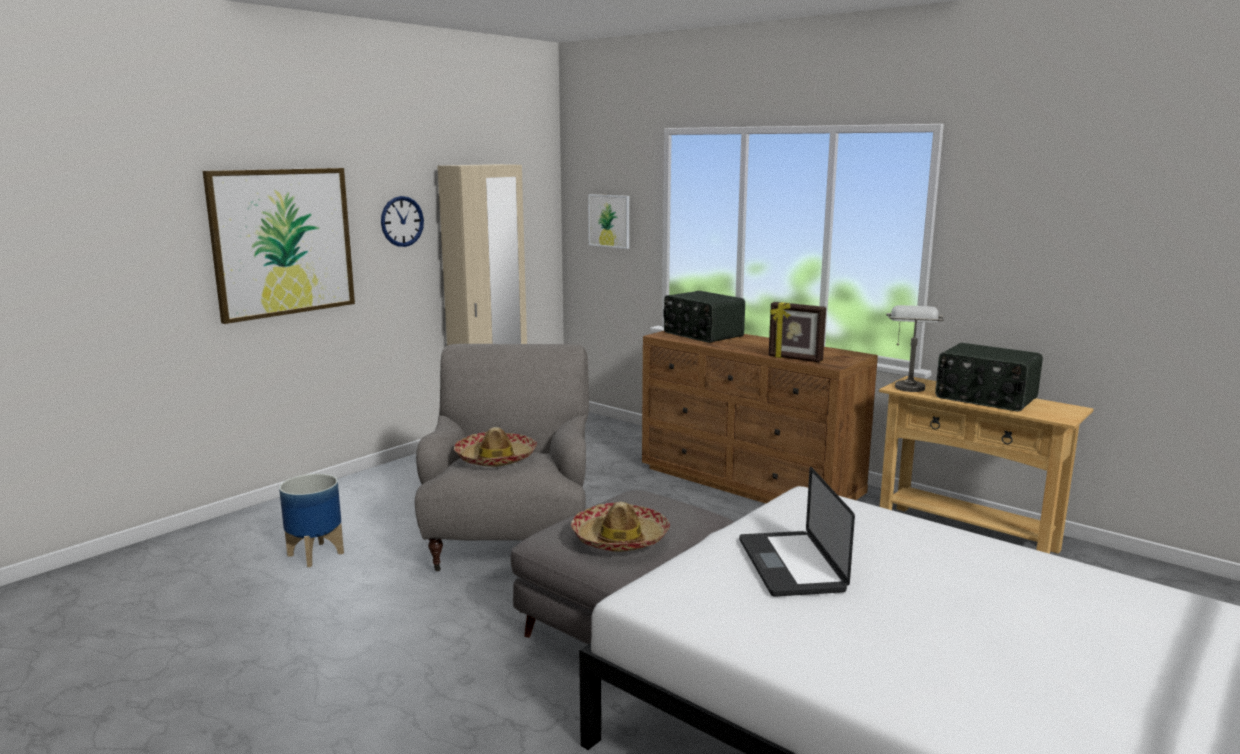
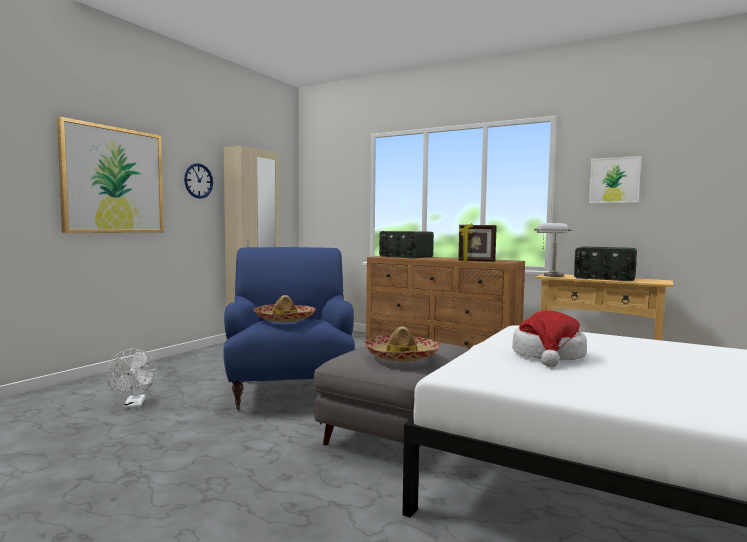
camera: 10 degrees left, 10 degrees down
(316, 554) = (134, 405): planter -> white fan
(512, 542) = (290, 391): grey armchair -> blue armchair
(609, 221) = (332, 196): picture -> picture (614, 180)
(790, 565) = (548, 355): laptop -> hat

